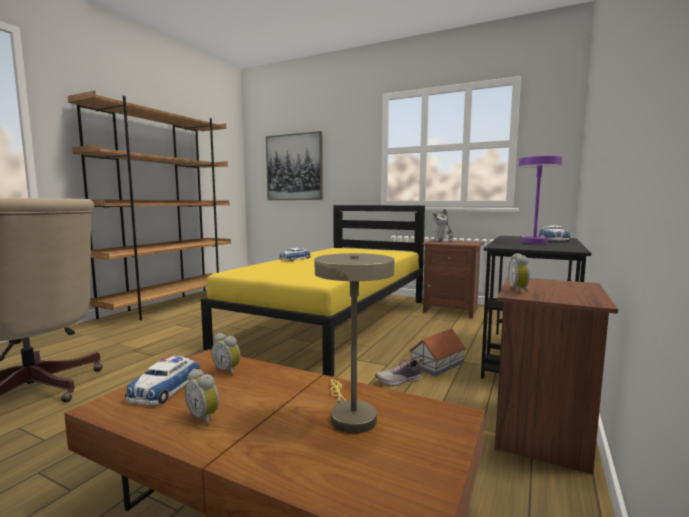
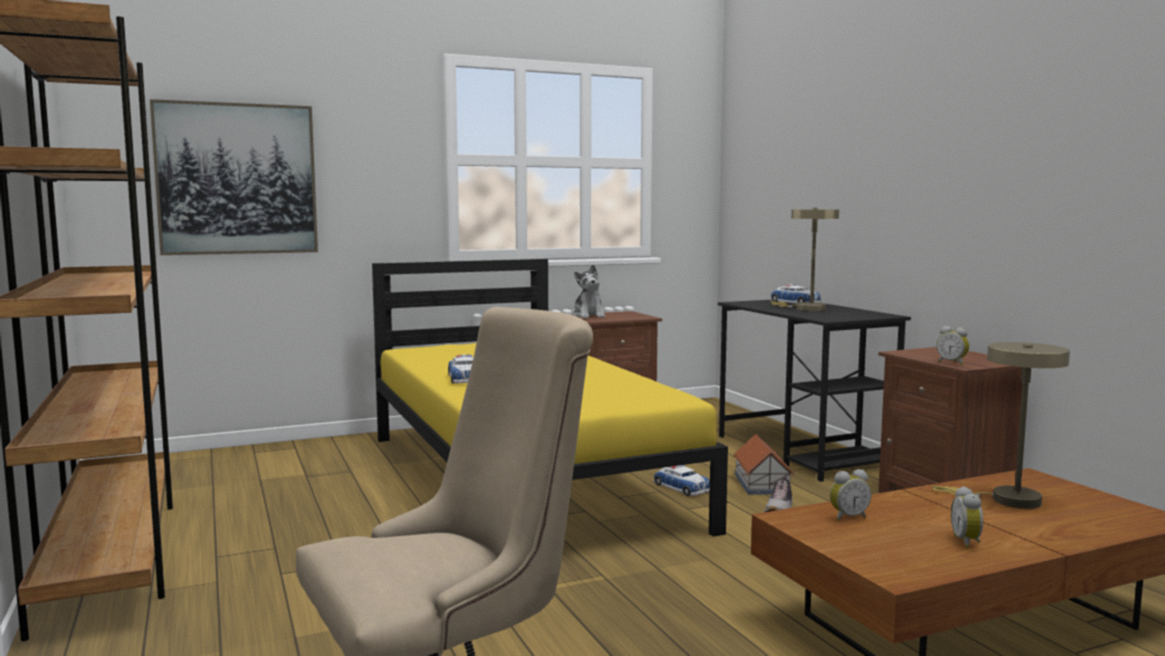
camera: 50 degrees left, 0 degrees up
(165, 388) = (871, 547): toy car -> toy car (682, 487)
(205, 417) = (967, 542): alarm clock -> alarm clock turned 105 degrees clockwise
(532, 242) = (806, 309): purple table lamp -> beige table lamp

